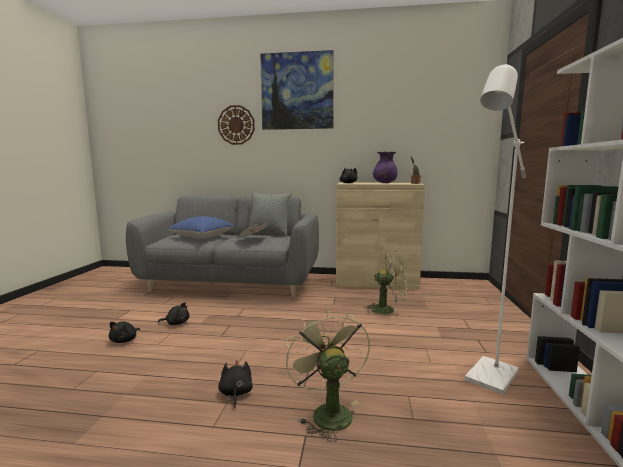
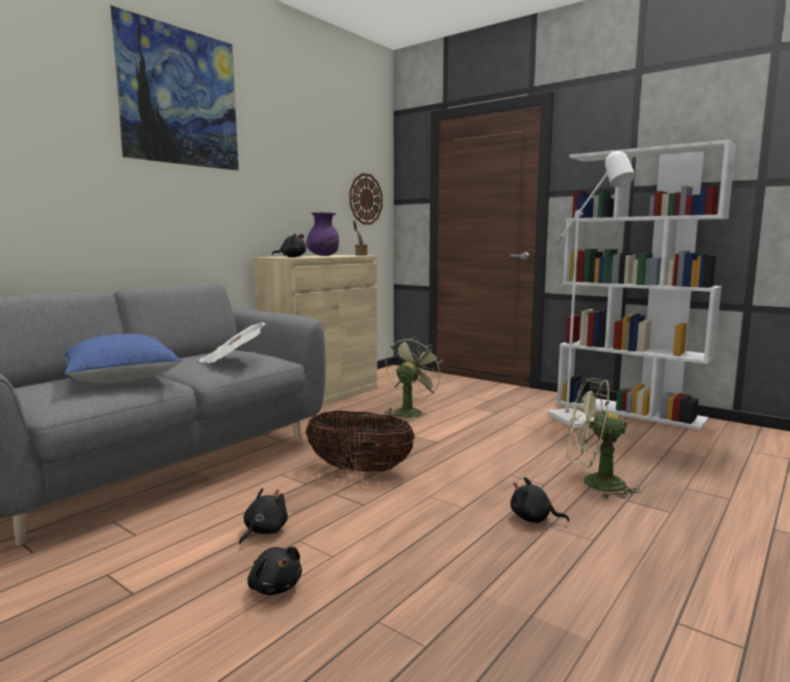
camera: 60 degrees left, 0 degrees up
(236, 125) = (65, 140): wall clock -> wall clock (365, 199)
(268, 322) = (359, 469): none -> basket
(269, 234) = (204, 353): grey pillow -> none

